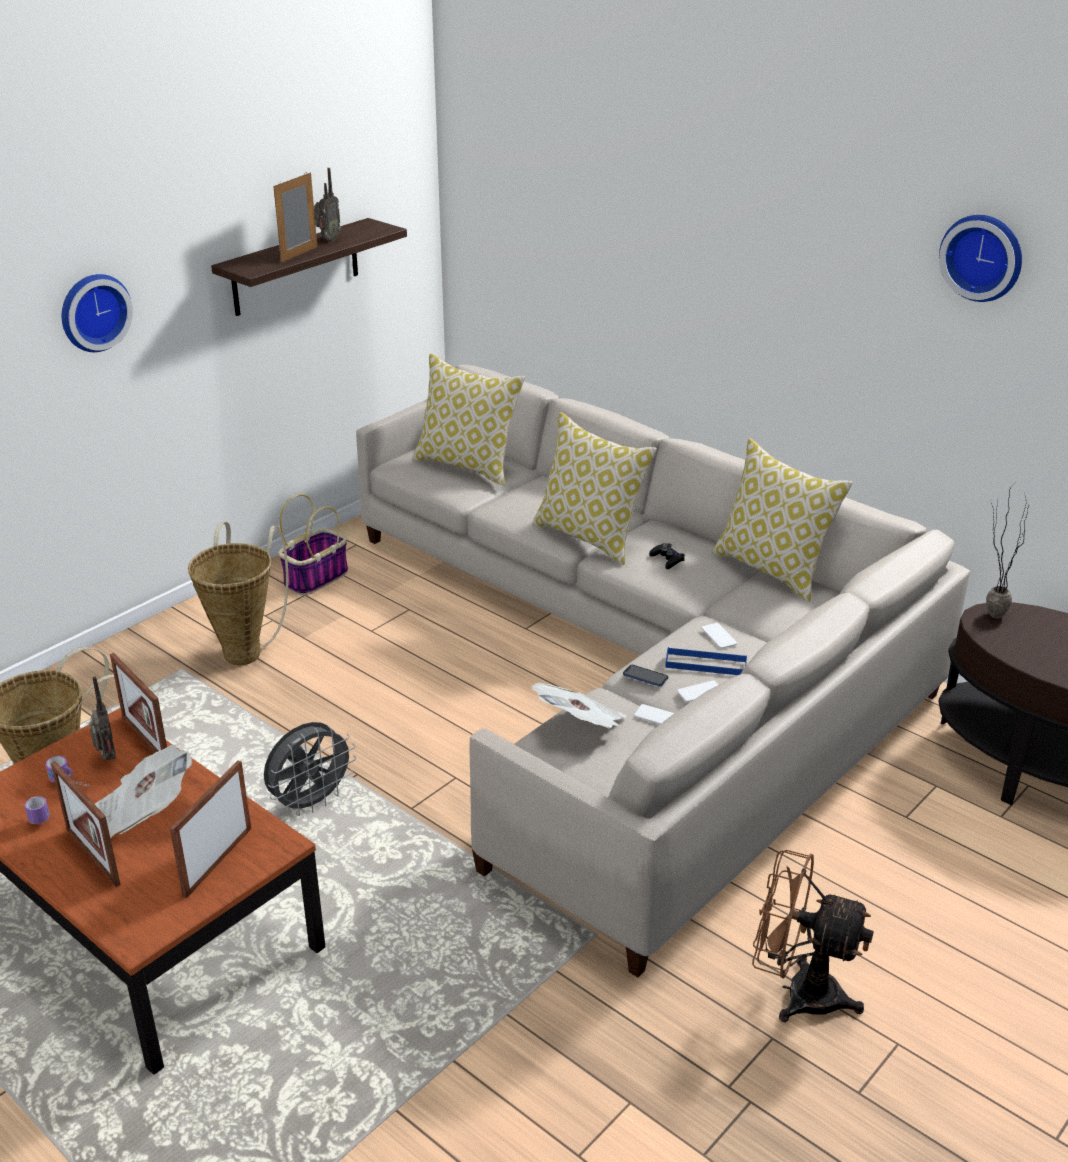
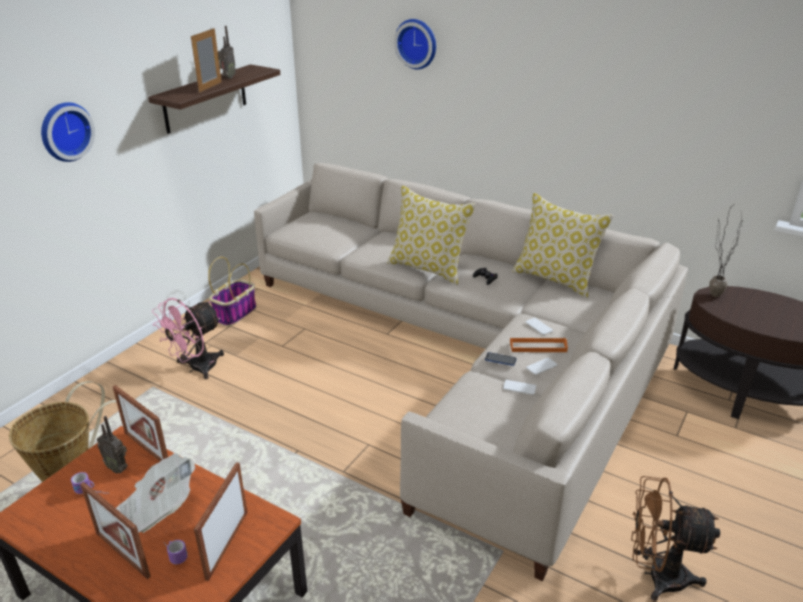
camera: 10 degrees left, 0 degrees up
(36, 815) = (68, 524): mug -> mug (174, 554)
(106, 758) = (118, 468): radio -> radio turned 150 degrees clockwise
(246, 650) = (196, 368): basket -> pink fan
(311, 802) = (269, 476): grey fan -> none
(468, 466) = (332, 229): pillow -> none
(580, 726) = (469, 400): newspaper -> none
(706, 664) = (538, 347): blue tray -> orange tray
(983, 256) = (699, 54): wall clock -> wall clock (417, 43)

